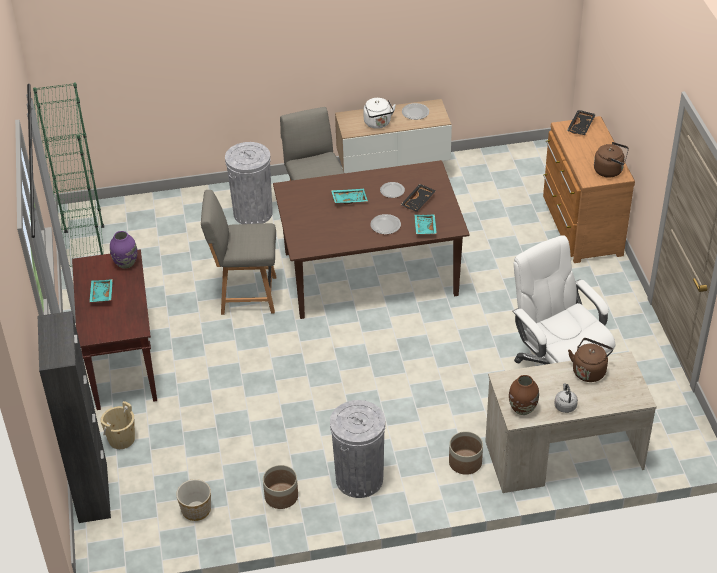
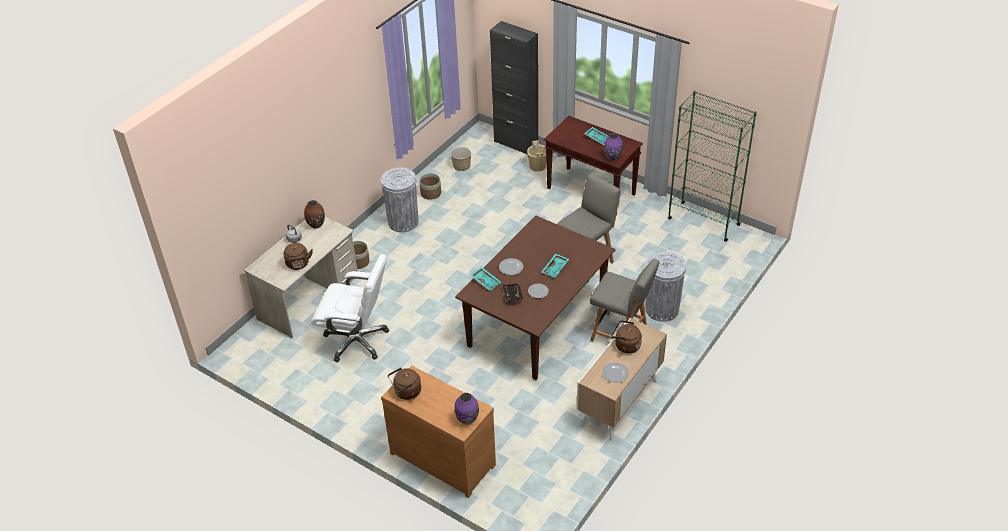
camera: 135 degrees right, 0 degrees up
(378, 123) = (625, 346): white kettle -> brown kettle
(581, 126) = (467, 419): black tray -> purple vase

